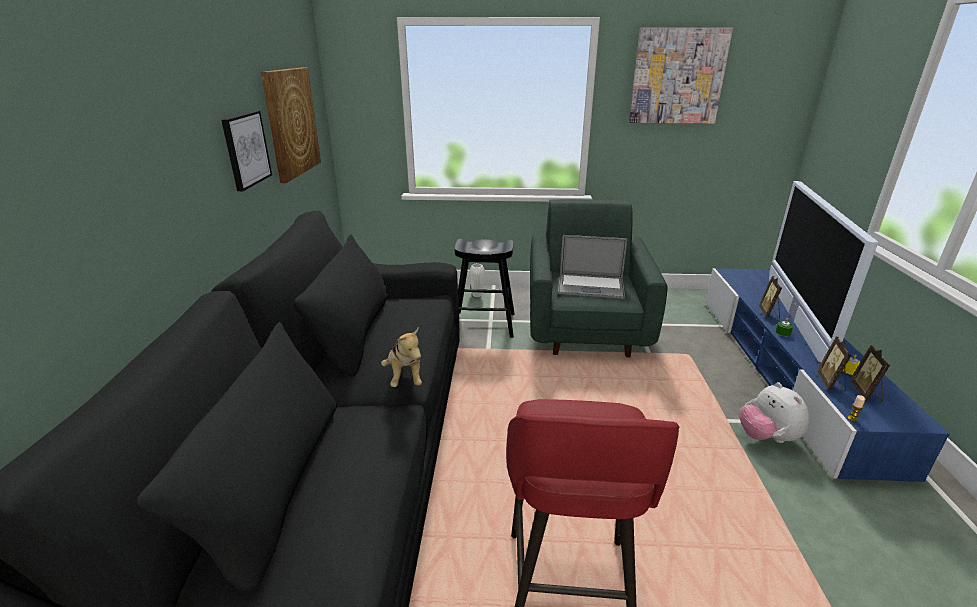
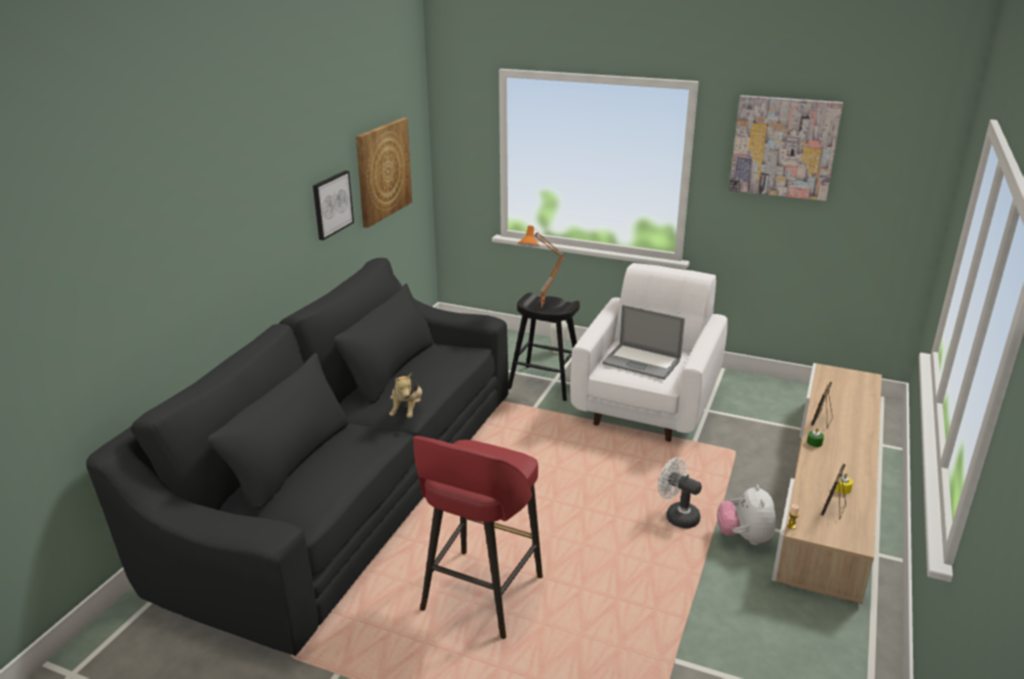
camera: 20 degrees right, 0 degrees up
(481, 249) = (543, 307): none -> orange table lamp
(586, 327) = (648, 404): green armchair -> white armchair
(693, 429) = (677, 516): none -> white fan
(786, 372) = (829, 488): blue tv stand -> beige tv stand
(794, 318) = (845, 431): television -> none
(830, 383) = (808, 495): picture frame -> none

